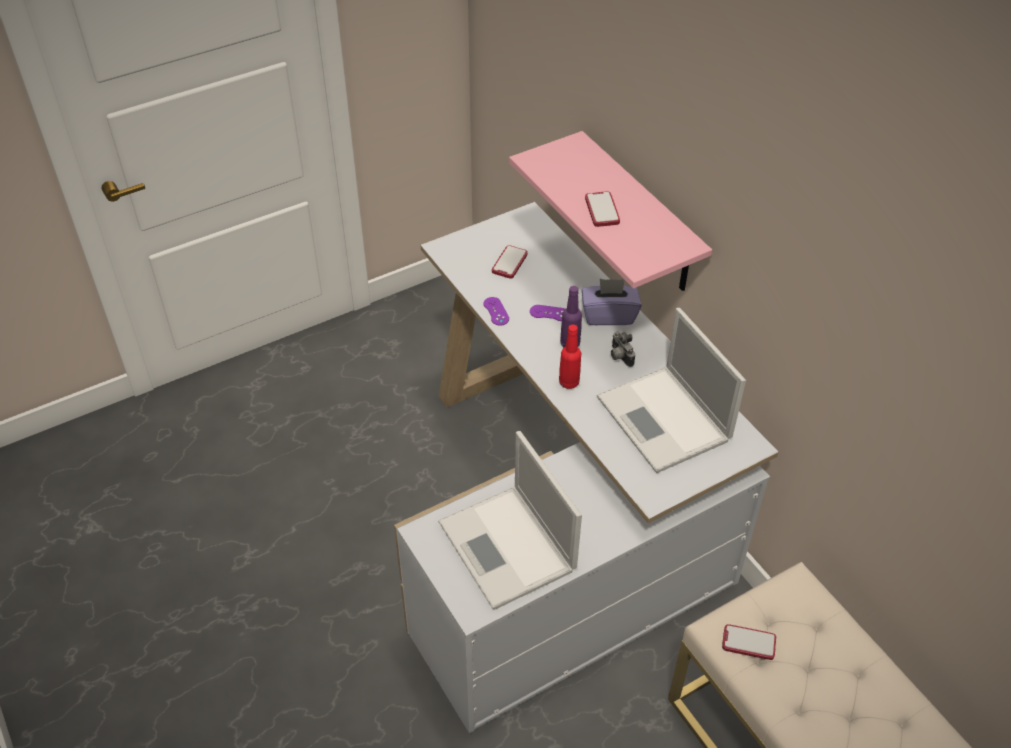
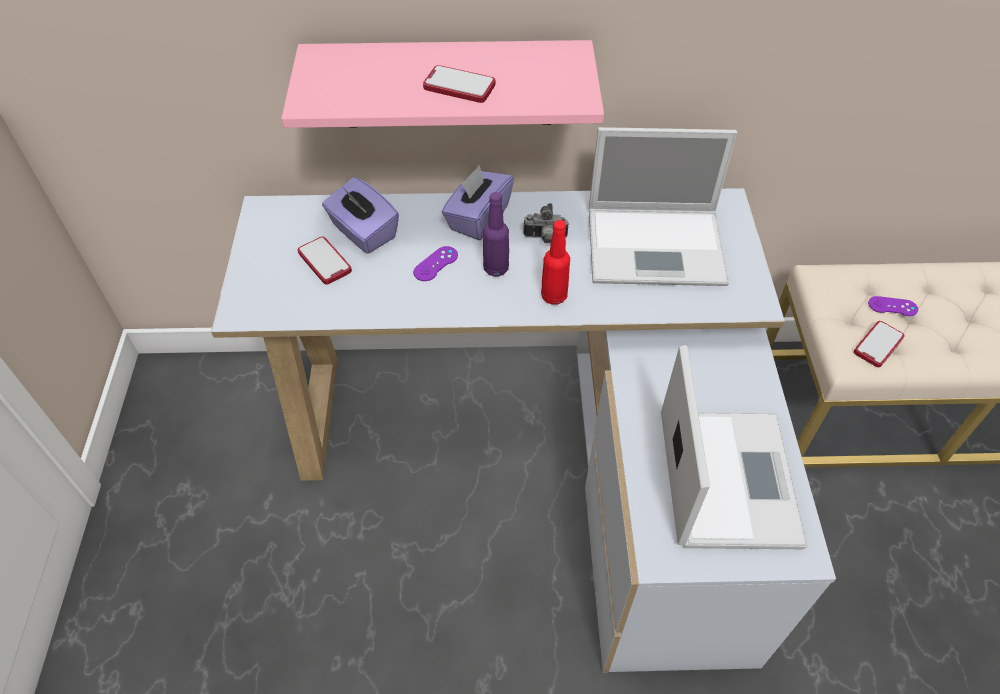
camera: 60 degrees left, 5 degrees up
(496, 311) = (393, 309): purple game controller -> purple game controller (892, 306)
(508, 548) = (726, 475): laptop -> laptop turned 90 degrees counterclockwise
(548, 268) = (363, 232): none -> purple tissue box

